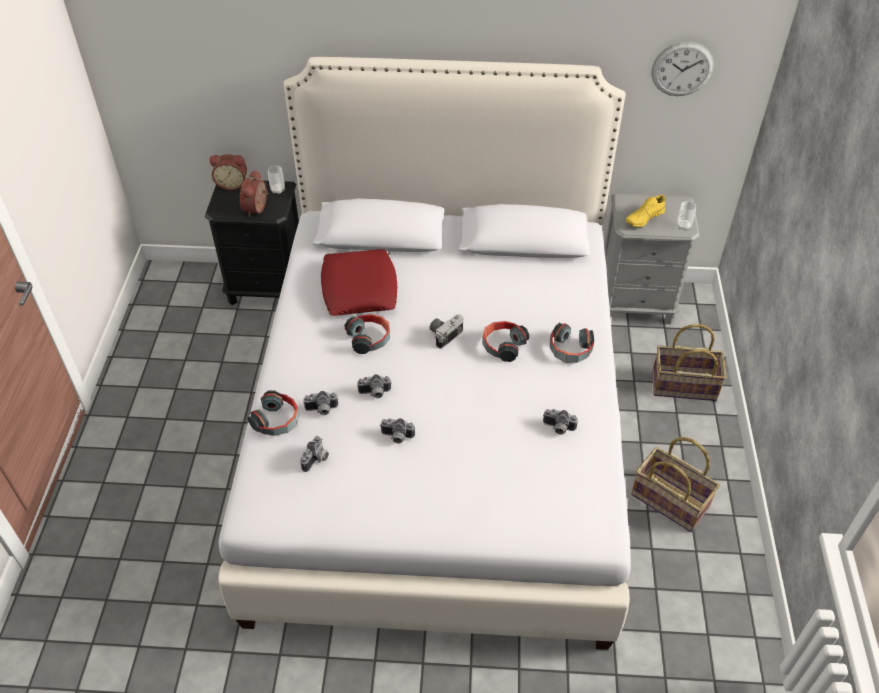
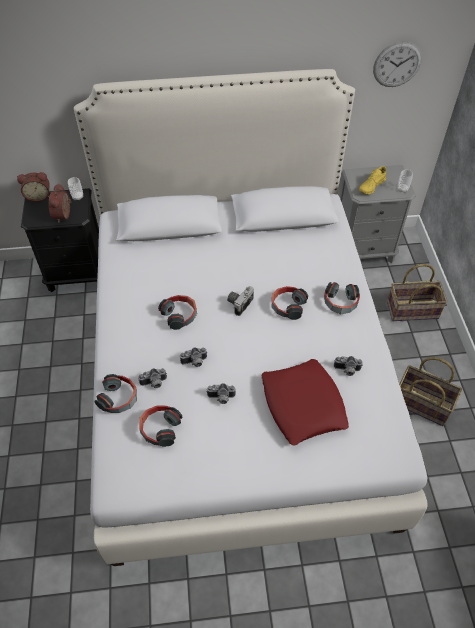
camera: 10 degrees left, 5 degrees up
(317, 460) = (160, 428): camera -> headphones
(359, 288) = (162, 273): red pillow -> red pillow (302, 404)

